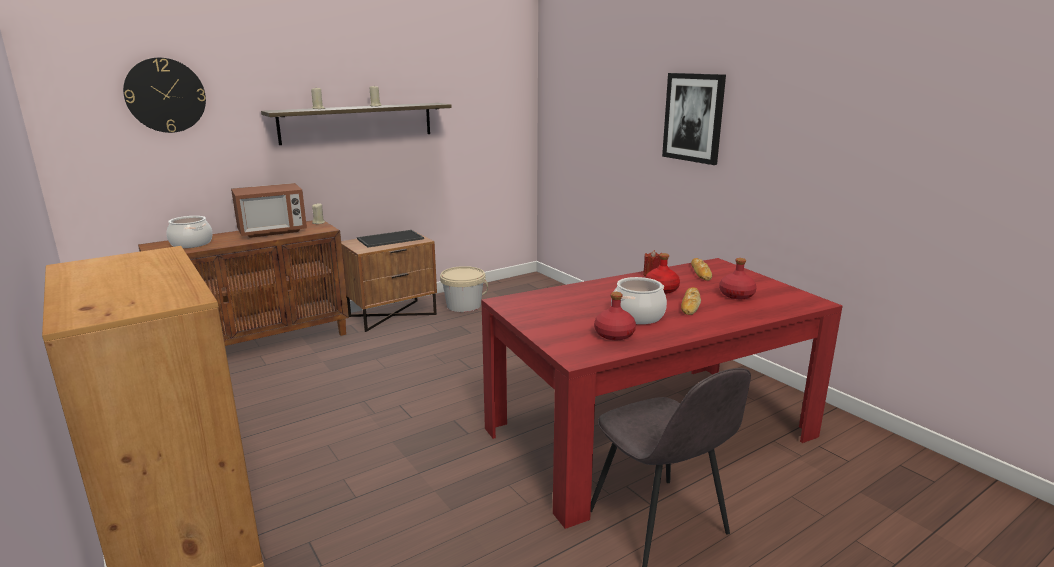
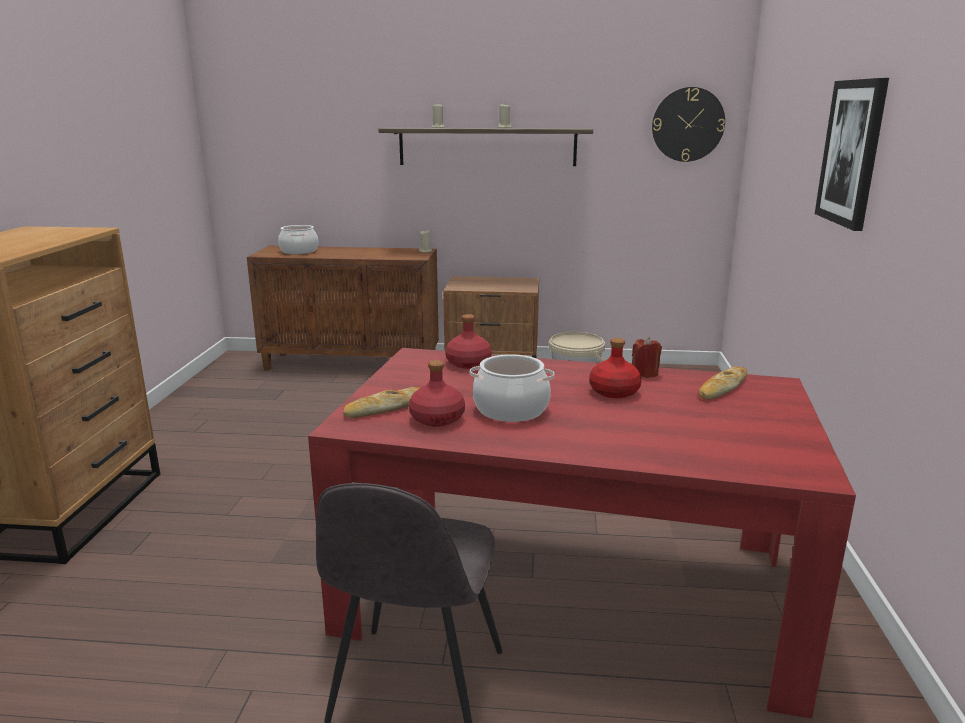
camera: 40 degrees right, 0 degrees up
(165, 95) = (302, 108): wall clock -> wall clock (688, 124)
(272, 231) = (373, 252): microwave -> none
(390, 238) = (501, 282): tray -> none
(690, 304) = (608, 418): bread -> bread (387, 408)
(736, 295) = (704, 427): red bottle -> red bottle (469, 363)

